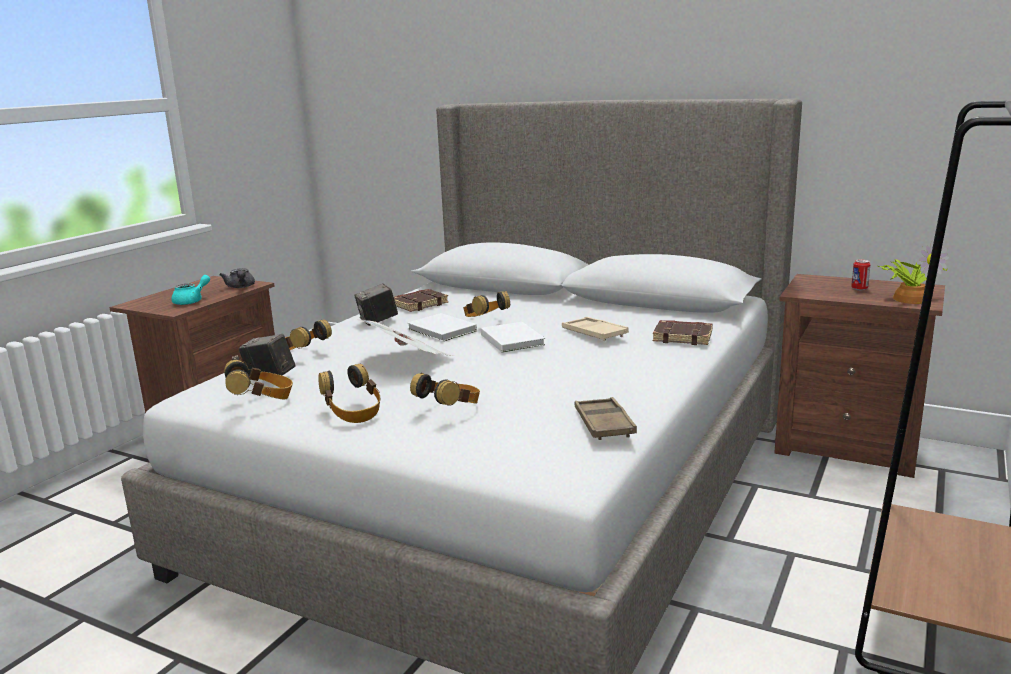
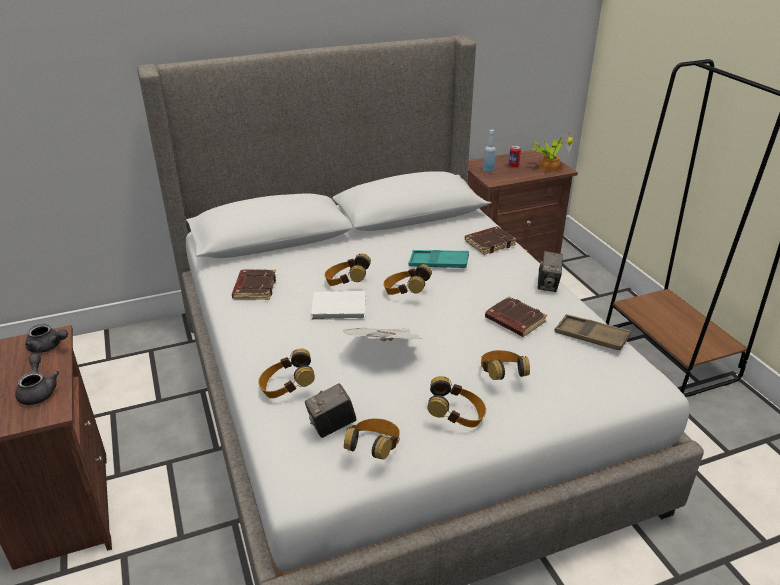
camera: 50 degrees left, 15 degrees up
(192, 301) = (38, 391): turquoise teapot -> grey teapot
(378, 321) = (264, 322): camera -> camera (548, 285)
(512, 339) = (405, 293): white book -> headphones
(558, 386) = (514, 320): none -> brown book
(594, 334) = (438, 263): beige tray -> turquoise tray
(814, 285) = (488, 170): none -> blue bottle

